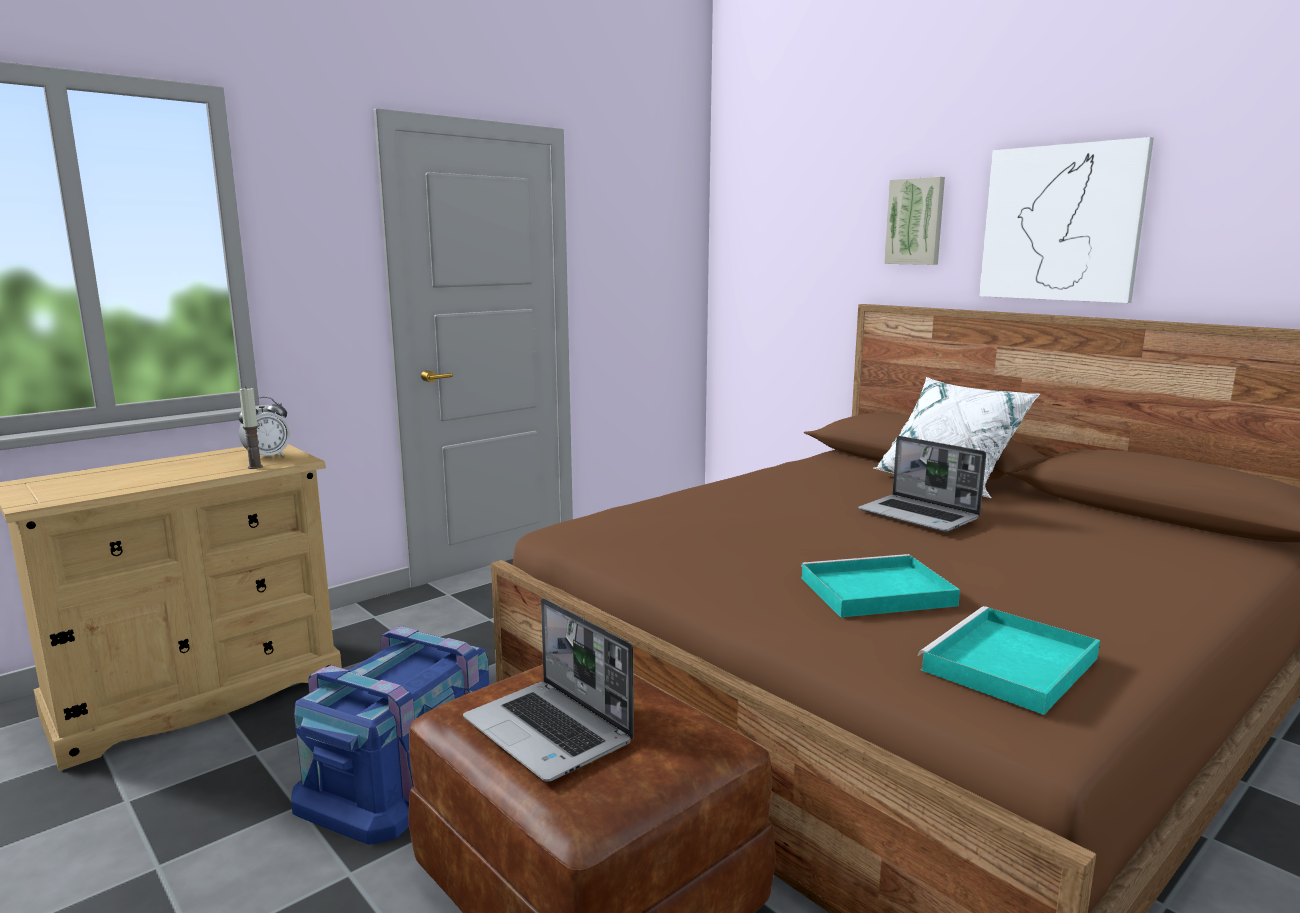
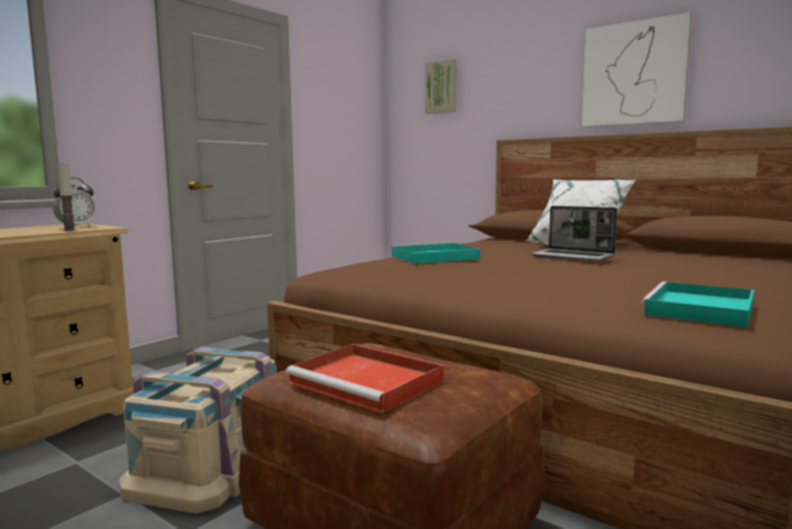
camera: 10 degrees left, 5 degrees down
(403, 770) = (210, 462): blue storage box -> beige storage box
(550, 732) = (369, 382): laptop -> red tray
(874, 592) = (575, 286): turquoise tray -> turquoise tray (433, 257)
(915, 221) = (534, 81): picture -> picture (441, 87)

